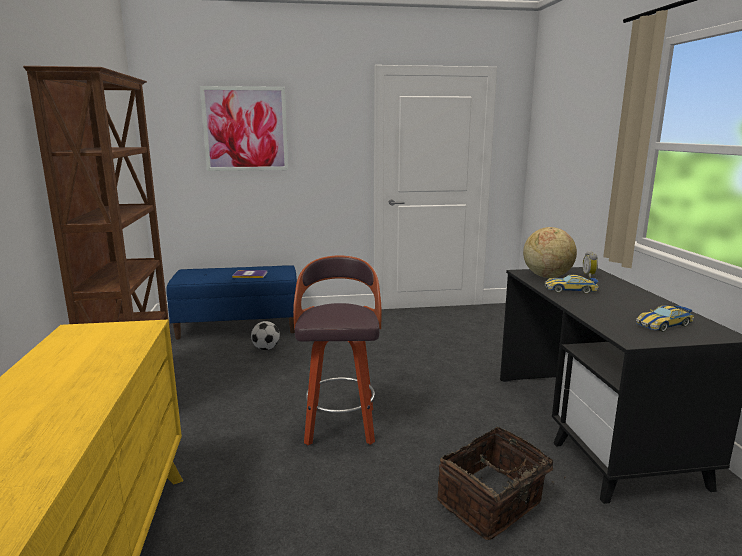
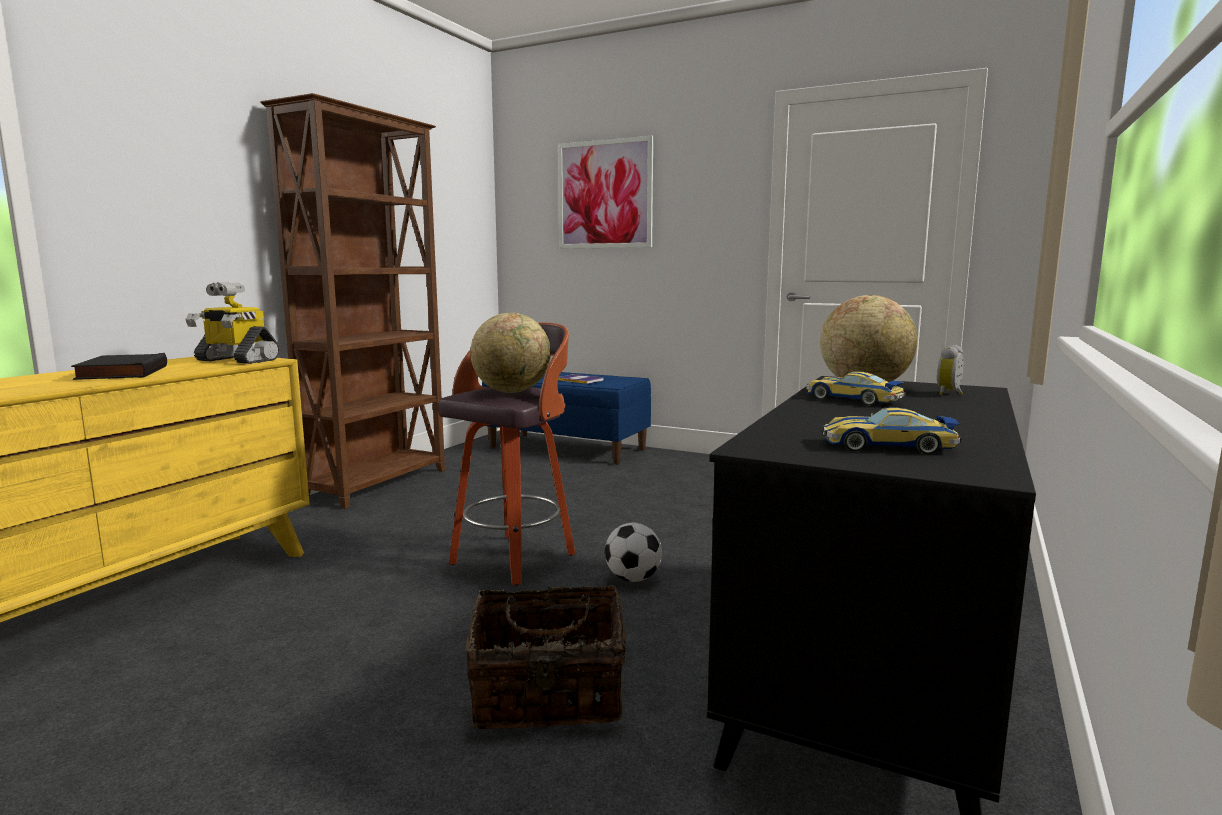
camera: 35 degrees right, 5 degrees down
(70, 376) = (121, 372): none -> black book
(120, 333) = (236, 360): none -> toy robot
(266, 348) = (561, 472): football -> football (633, 579)
(345, 312) = (512, 391): none -> globe

